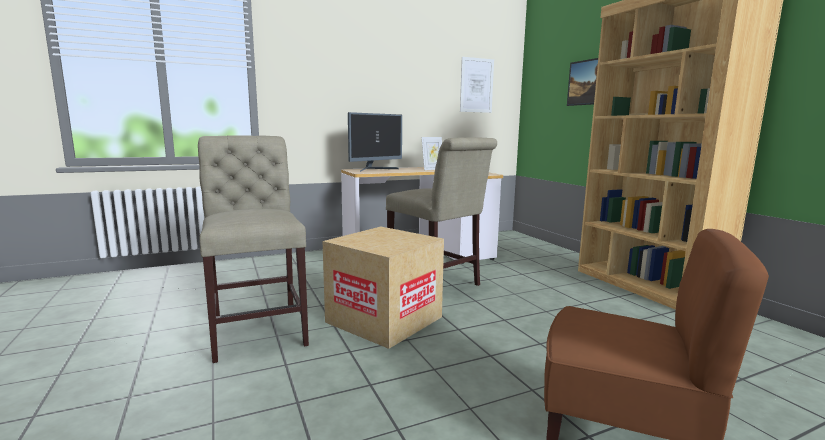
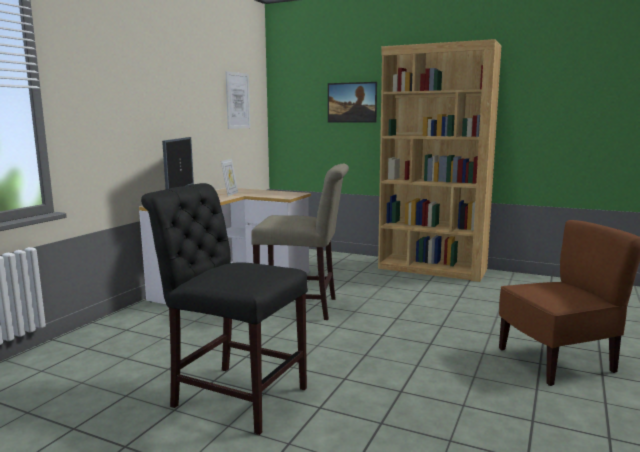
camera: 40 degrees left, 0 degrees up
(259, 328) = (234, 395): beige chair -> black chair
(384, 319) = (321, 348): cardboard box -> none

